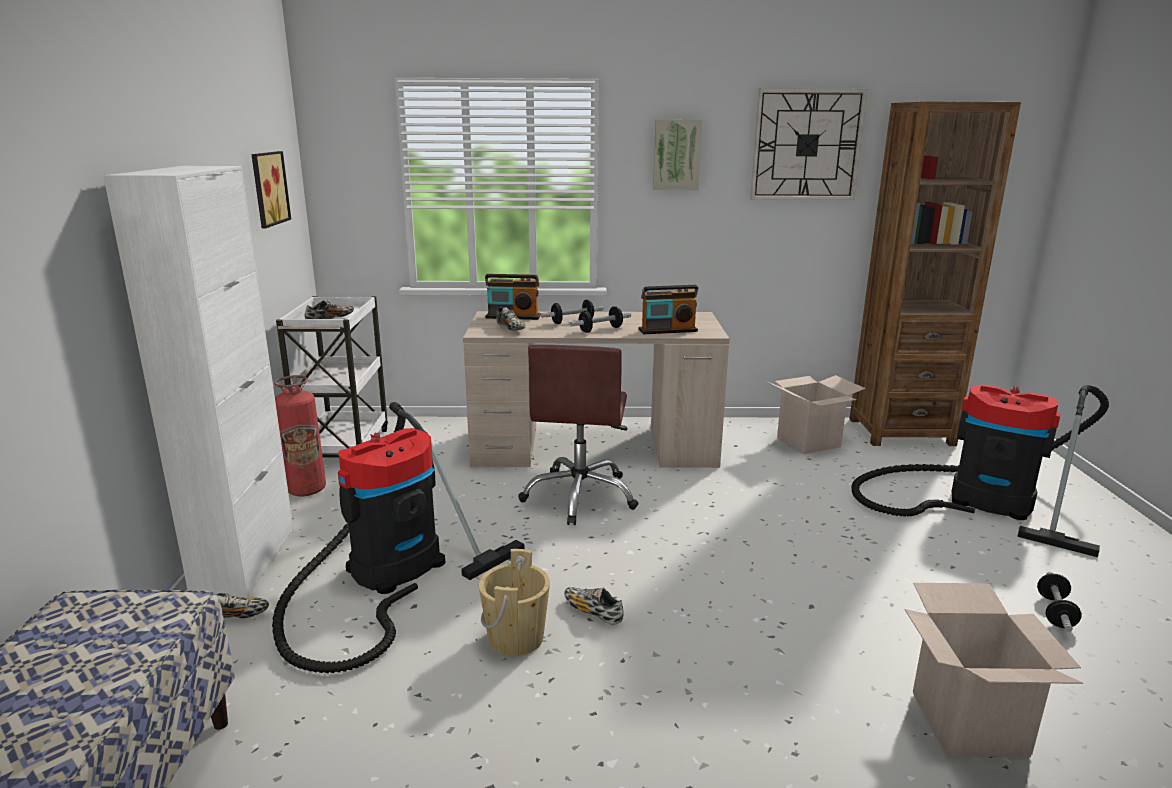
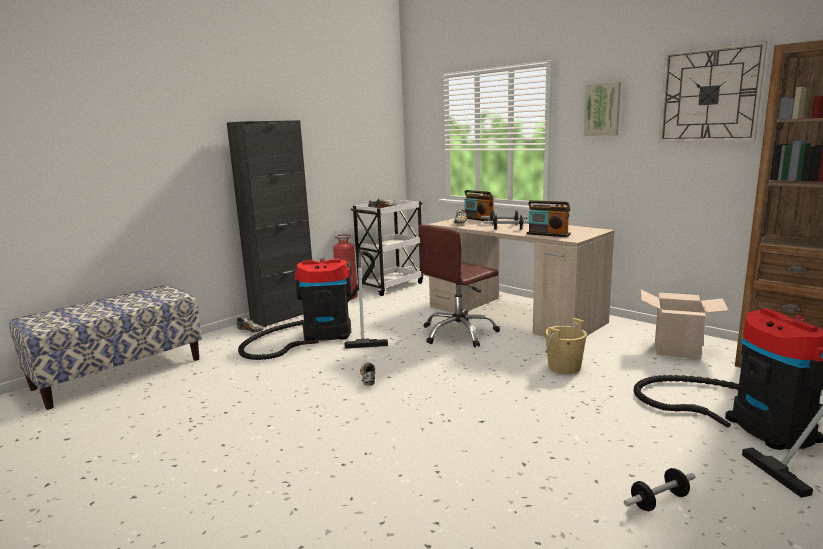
camera: 45 degrees right, 5 degrees down
(245, 562) = (284, 316): white cabinet -> black cabinet
(267, 188) = (362, 137): picture -> none
(516, 638) = (321, 374): beige bucket -> beige bucket (564, 367)
(968, 723) = (454, 505): cardboard box -> none

